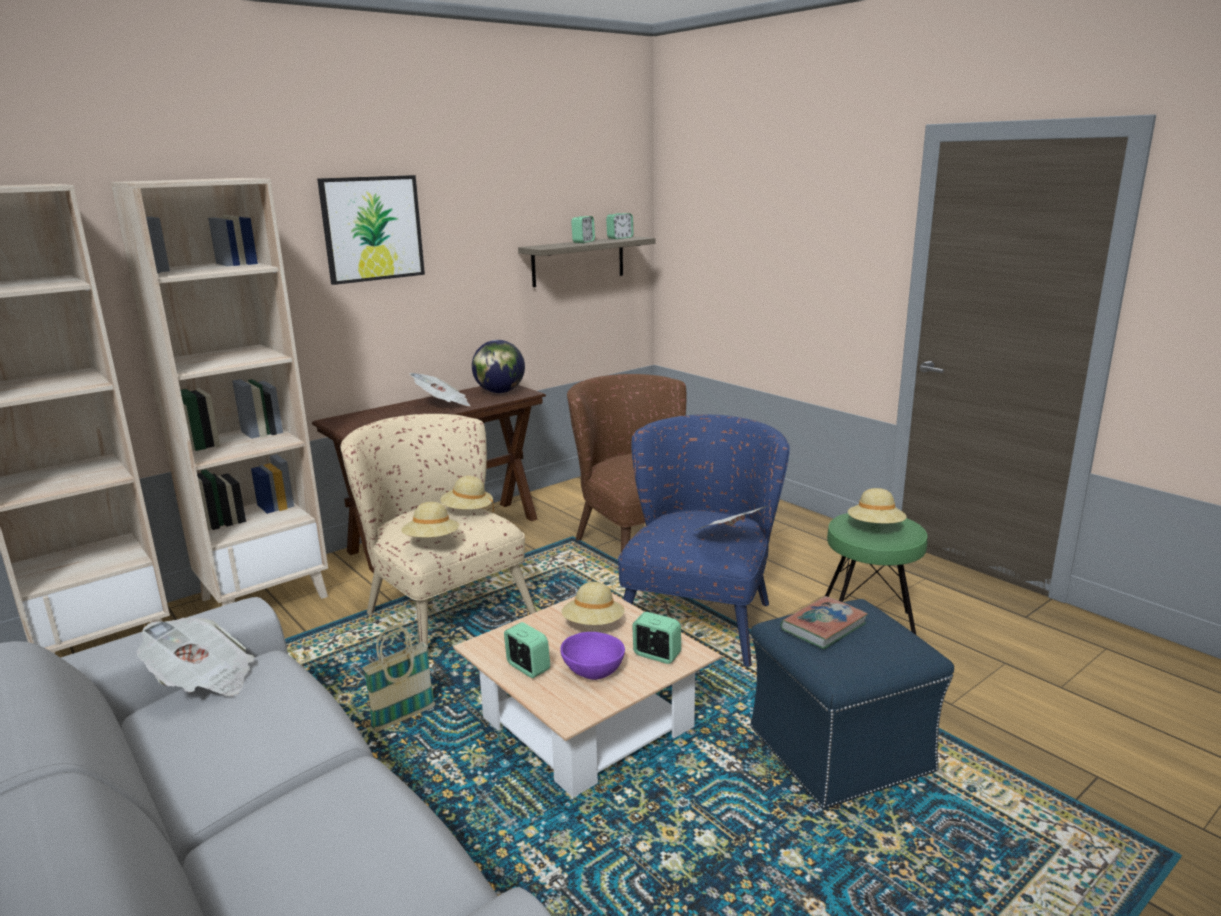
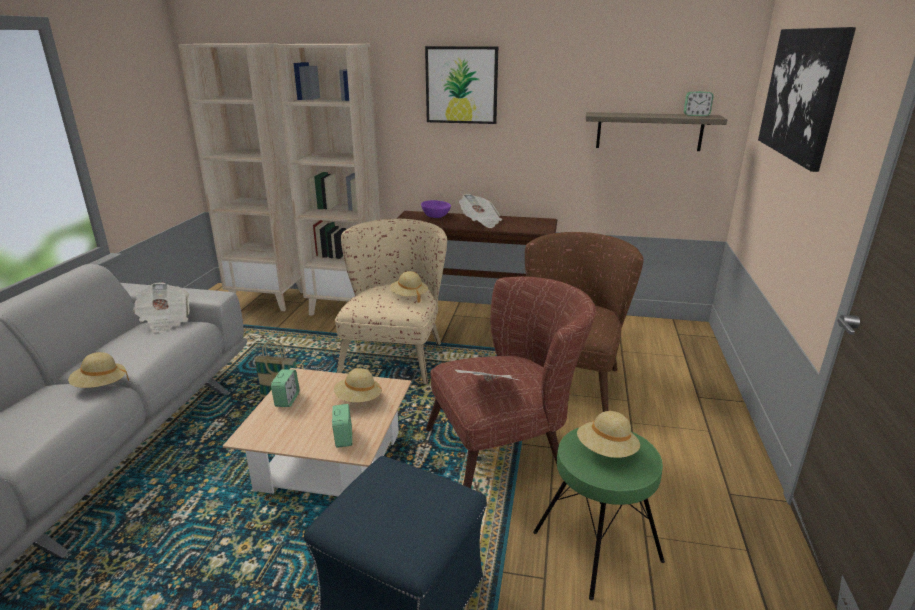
camera: 50 degrees right, 5 degrees up
(432, 540) = (358, 303): beige hat -> beige hat (100, 385)
(500, 392) = (530, 225): globe -> none
(583, 242) = (649, 114): alarm clock -> none
(593, 671) = (303, 423): purple bowl -> purple bowl (435, 216)
(701, 614) = (508, 448): blue armchair -> brown armchair
(757, 204) = (802, 93): none -> picture
(823, 627) = (397, 487): book -> none

